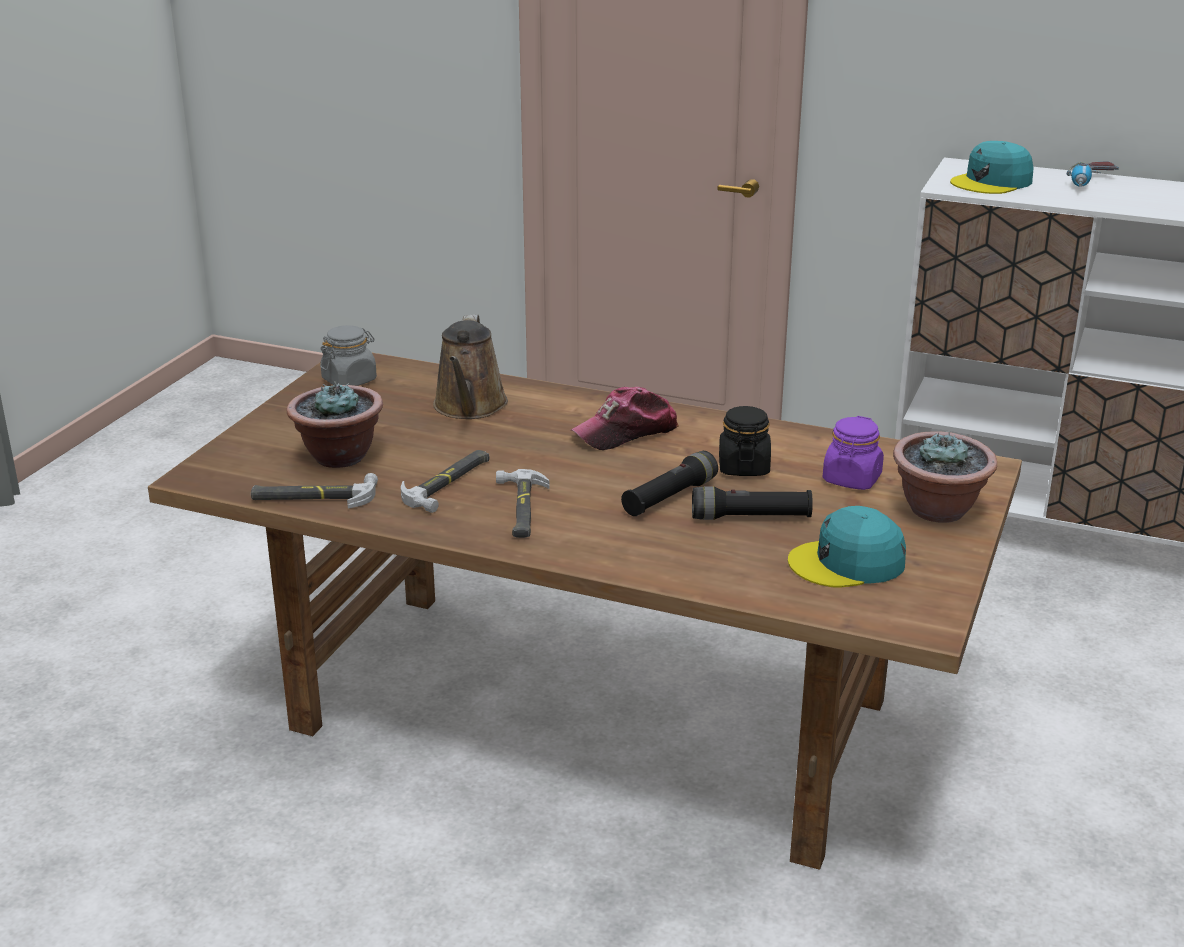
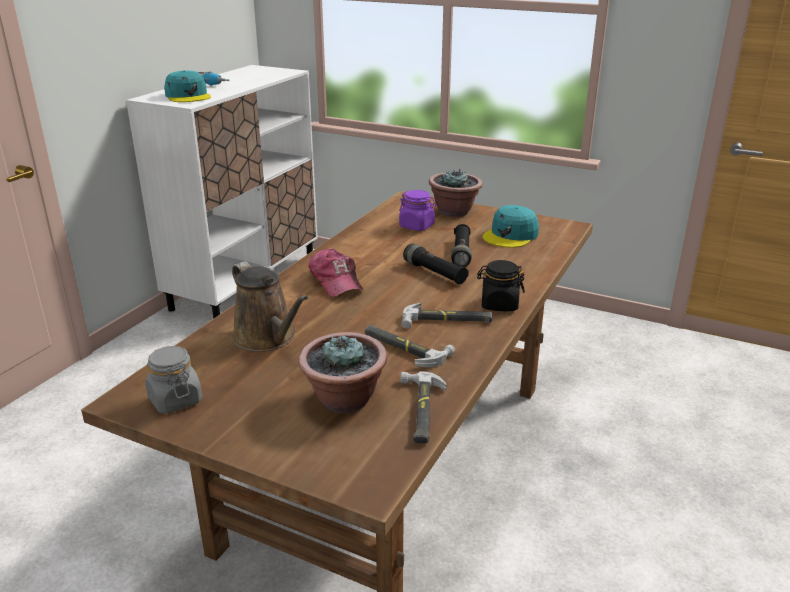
camera: 85 degrees left, 0 degrees up
(469, 407) = (267, 338): brown watering can -> brown watering can turned 45 degrees clockwise
(743, 467) = (397, 250): black jar -> black jar (499, 304)
(847, 563) = (511, 235): turquoise cap -> turquoise cap turned 45 degrees clockwise

